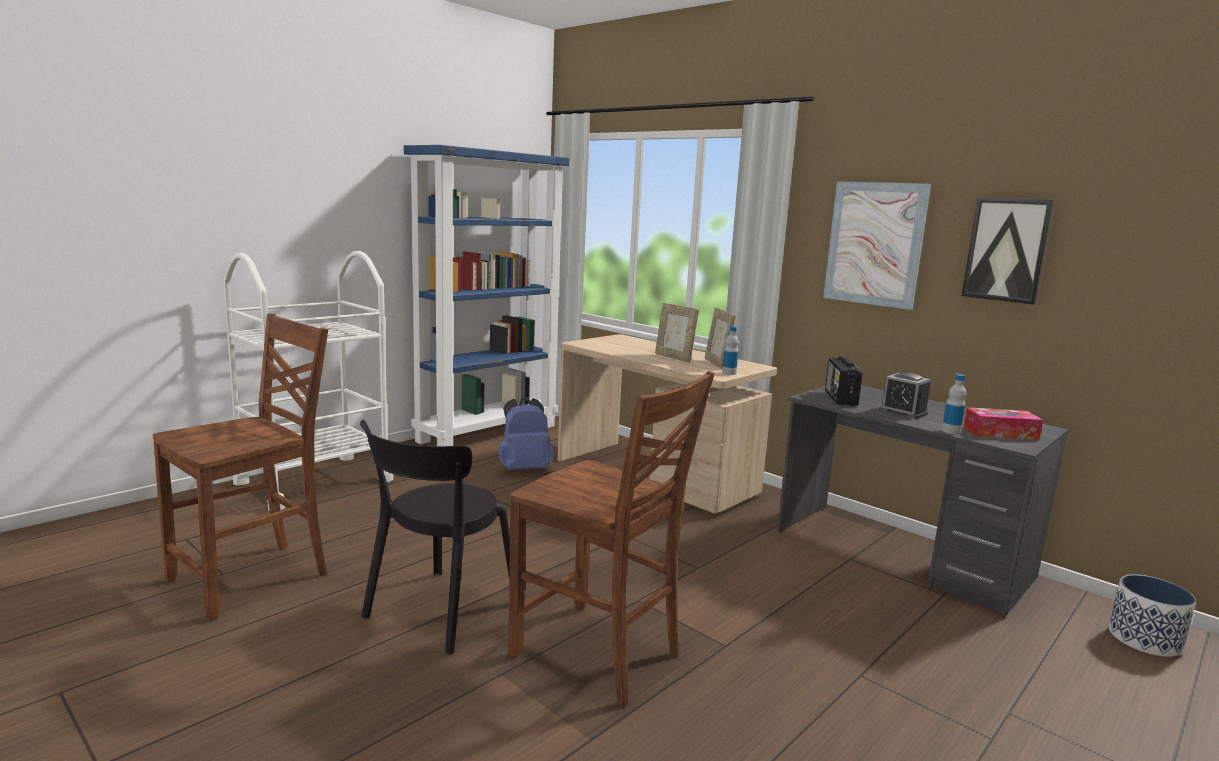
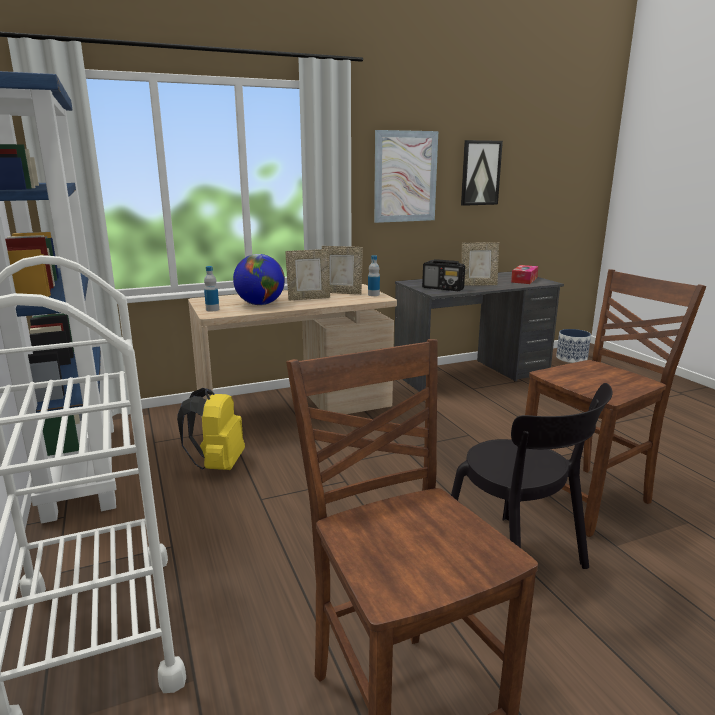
camera: 65 degrees left, 5 degrees up
(524, 469) = (217, 465): blue backpack -> yellow backpack
(628, 349) = (260, 304): none -> globe
(903, 412) = (478, 285): alarm clock -> picture frame
(951, 431) = (520, 285): bottle -> bottle (212, 309)

